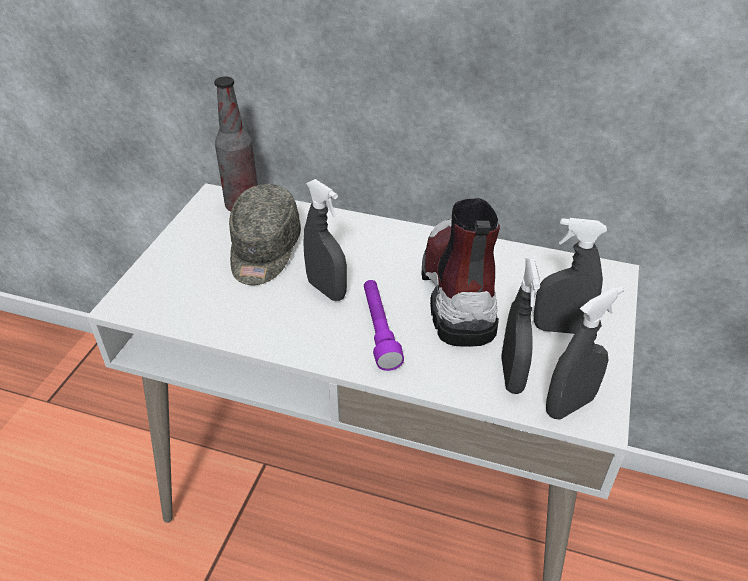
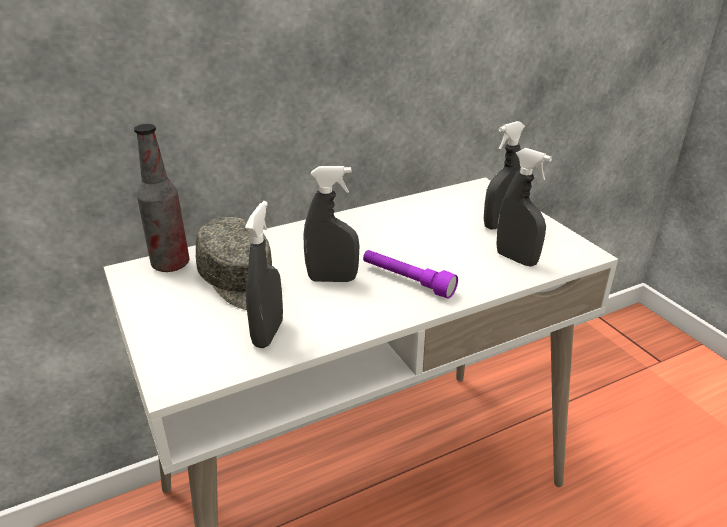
camera: 45 degrees left, 10 degrees down
(456, 292) = (416, 236): boot -> none
(569, 405) = (564, 255): grey spray bottle -> grey spray bottle (268, 333)

